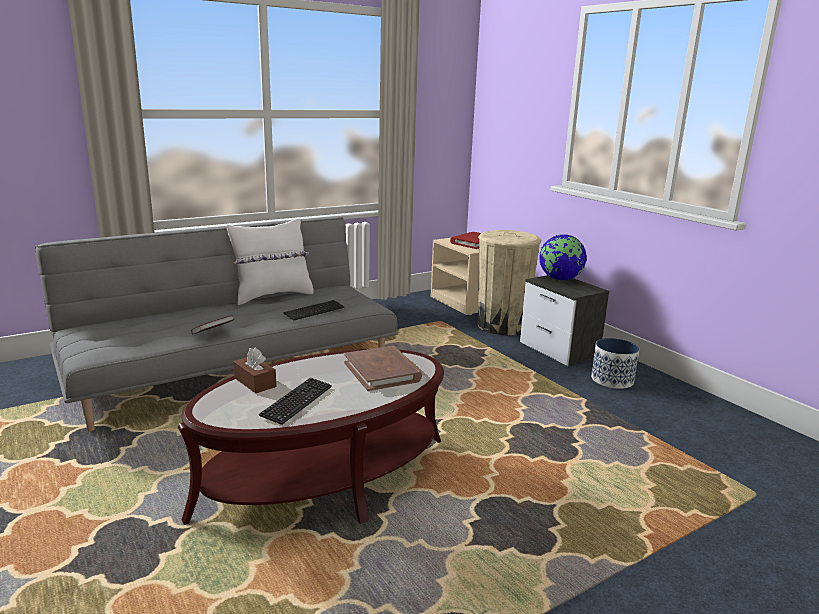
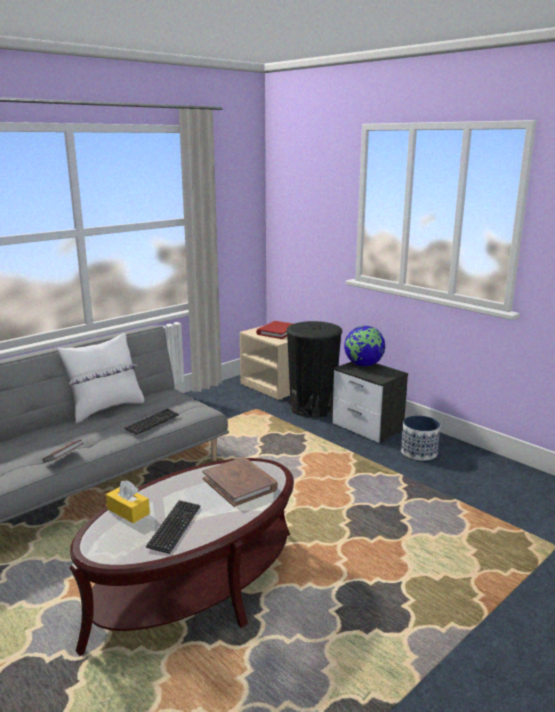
camera: 10 degrees left, 0 degrees up
(255, 382) = (128, 511): brown tissue box -> yellow tissue box
(502, 326) = (312, 408): beige trash can -> black trash can

